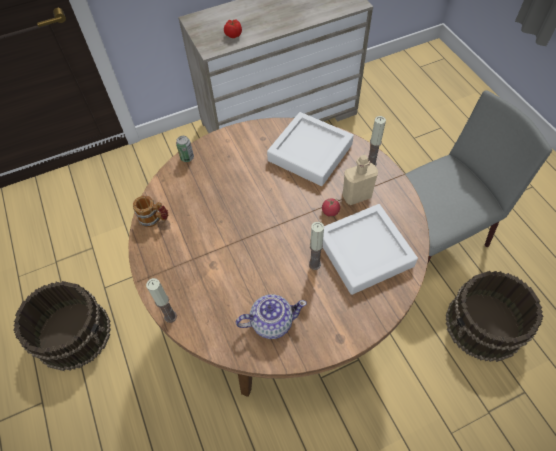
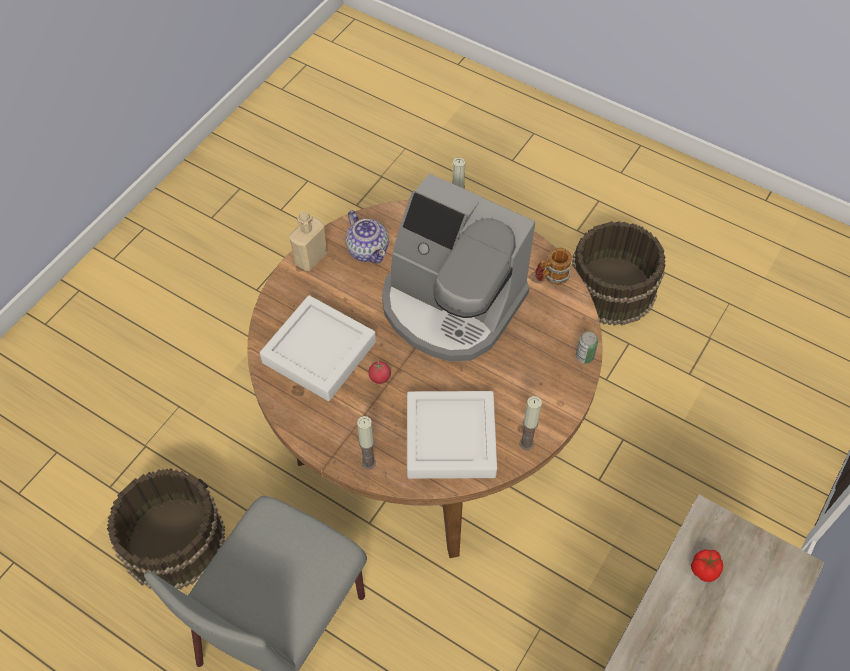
camera: 145 degrees right, 0 degrees up
(242, 237) = (450, 304): none -> coffee machine
(271, 322) = (368, 249): teapot -> teapot turned 75 degrees counterclockwise
(314, 264) = (361, 315): candle -> candle (526, 443)
(356, 196) = (362, 411): beige bottle -> beige bottle (310, 258)

